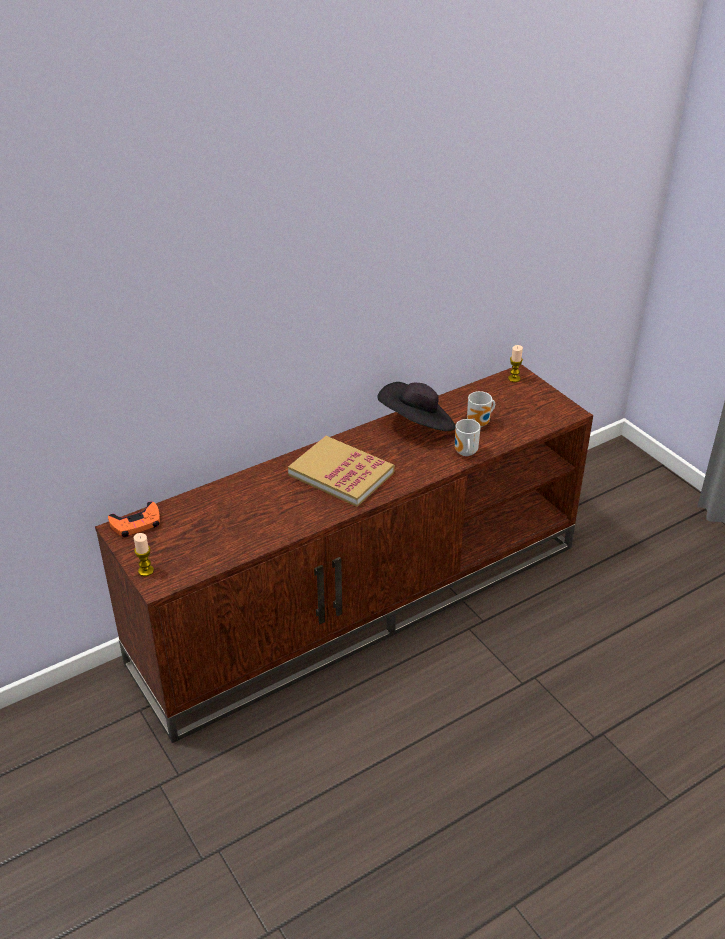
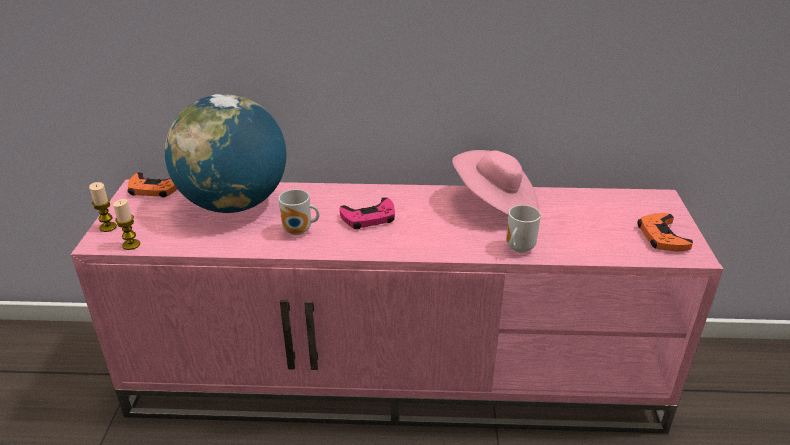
camera: 35 degrees right, 5 degrees down
(224, 507) = (234, 204): none -> globe
(341, 474) = (369, 218): book -> pink game controller
(361, 600) = (398, 376): brown tv stand -> pink tv stand
(417, 425) = (495, 204): black hat -> pink hat
(480, 424) = (566, 227): mug -> mug (299, 232)
(514, 378) = (652, 200): candle -> candle (131, 245)
(542, 406) = (661, 237): none -> orange game controller

